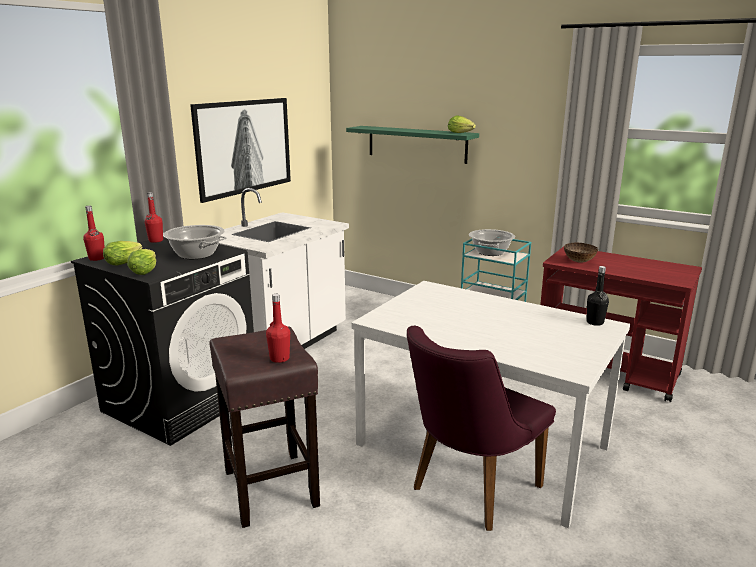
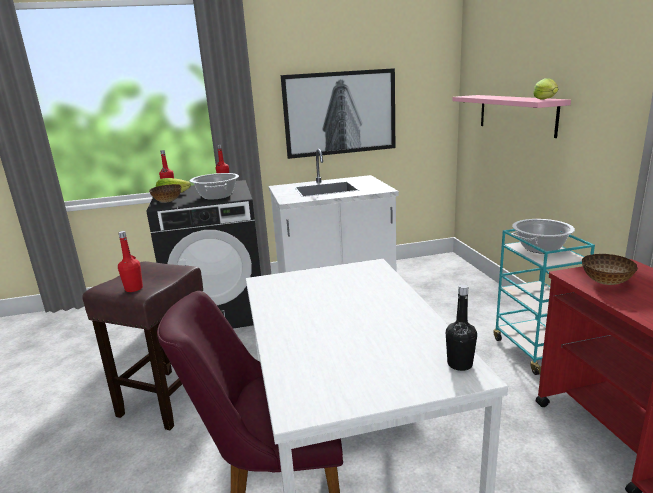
camera: 45 degrees right, 0 degrees up
(146, 270) = (167, 202): lettuce -> bowl
(416, 144) = (516, 114): green shelf -> pink shelf

